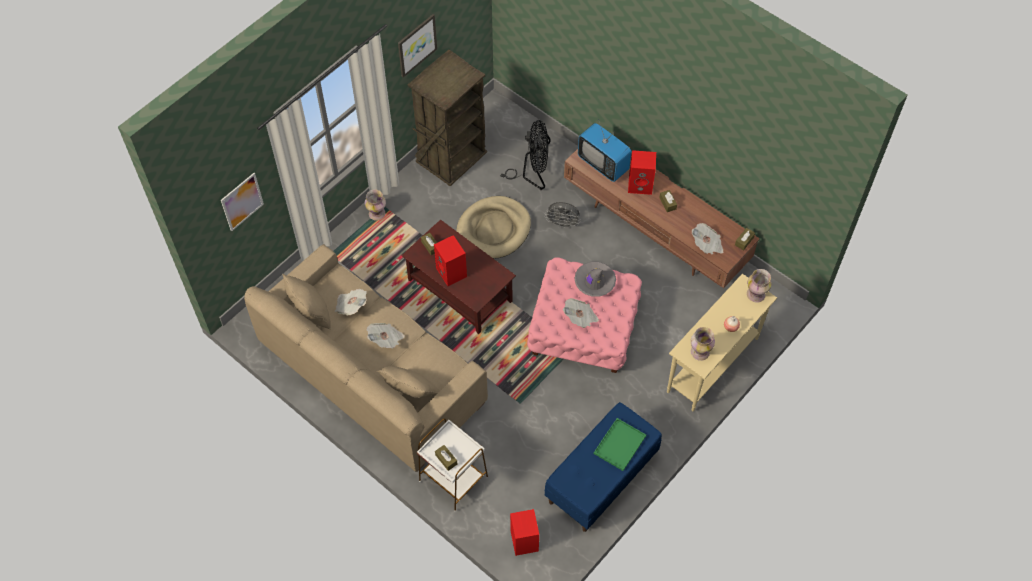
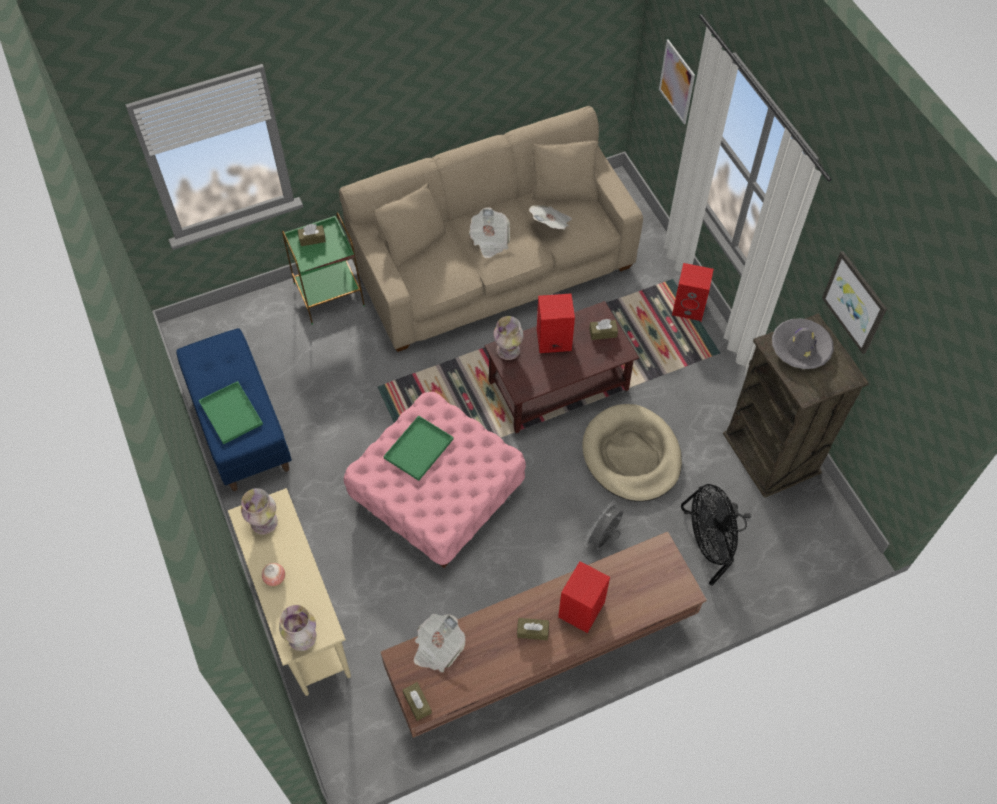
camera: 115 degrees right, 0 degrees up
(377, 213) = (712, 342): vase -> vase (508, 350)
(453, 478) = (329, 294): white side table -> green side table
(523, 540) = (224, 328): red speaker -> red speaker (689, 308)
(532, 168) = (713, 541): black fan -> black fan turned 45 degrees clockwise
(580, 318) = (418, 450): newspaper -> green tray
(594, 282) = (461, 488): grey hat -> grey hat (800, 348)
(603, 164) = (640, 578): television -> none

